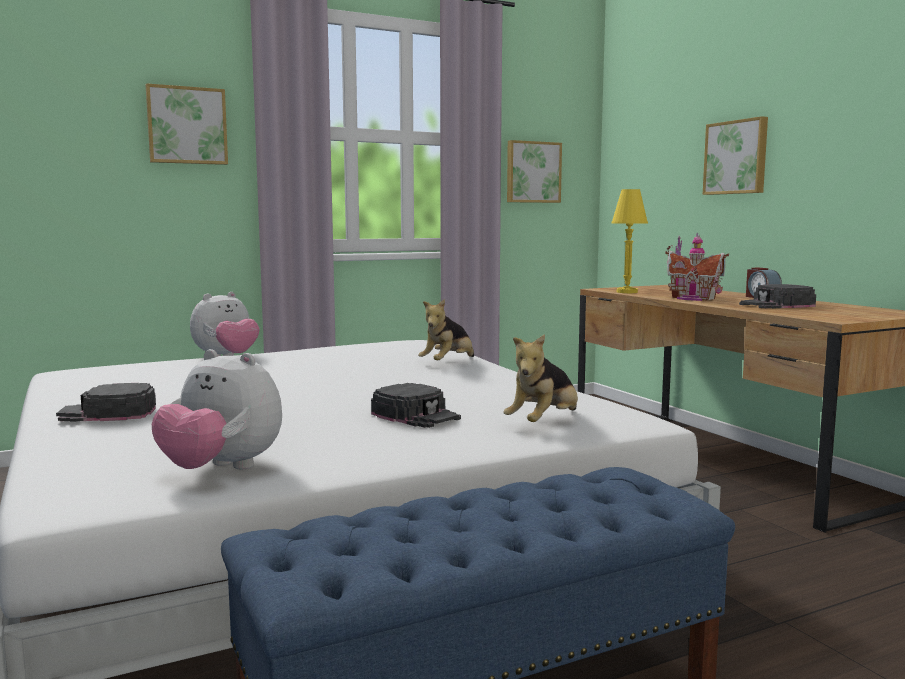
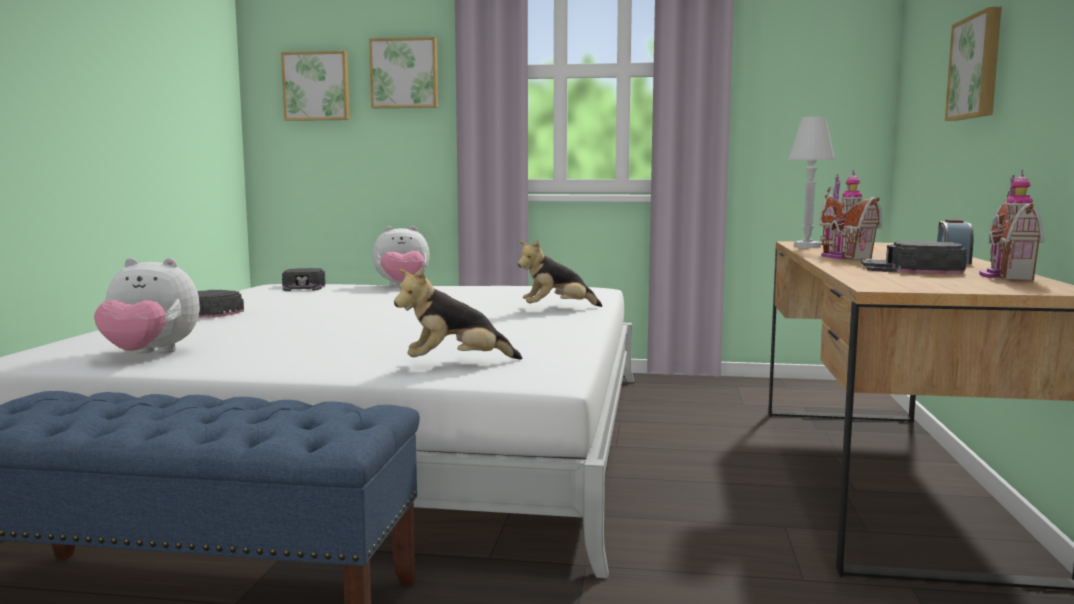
camera: 35 degrees right, 0 degrees up
(221, 469) = (150, 354): plush toy -> plush toy turned 60 degrees counterclockwise
(416, 415) = (379, 342): black cap -> black cap (304, 287)
(532, 172) = (788, 101): picture -> picture (317, 86)
(627, 292) = (807, 246): yellow table lamp -> white table lamp
(839, 306) = (1004, 276): none -> toy house

